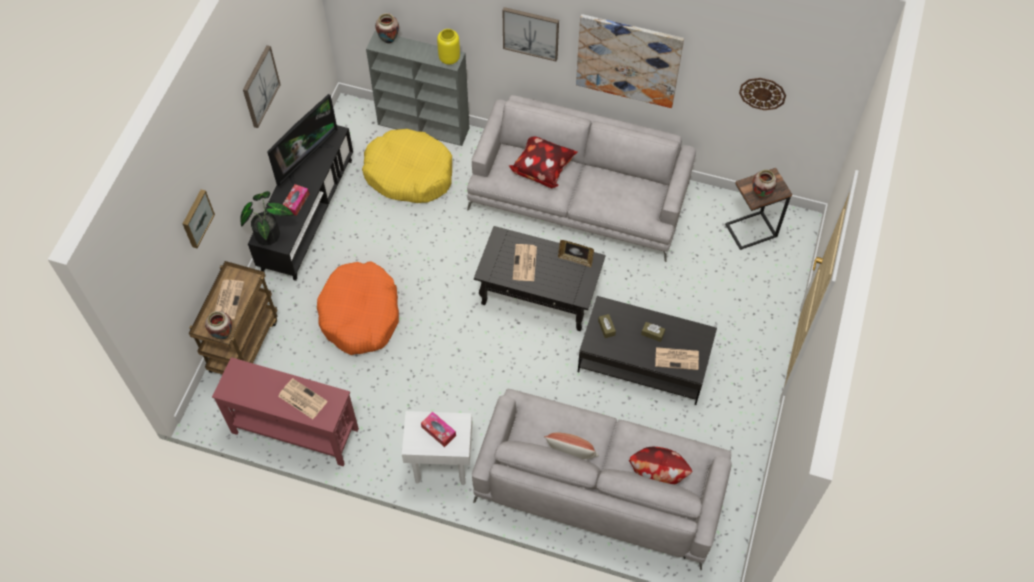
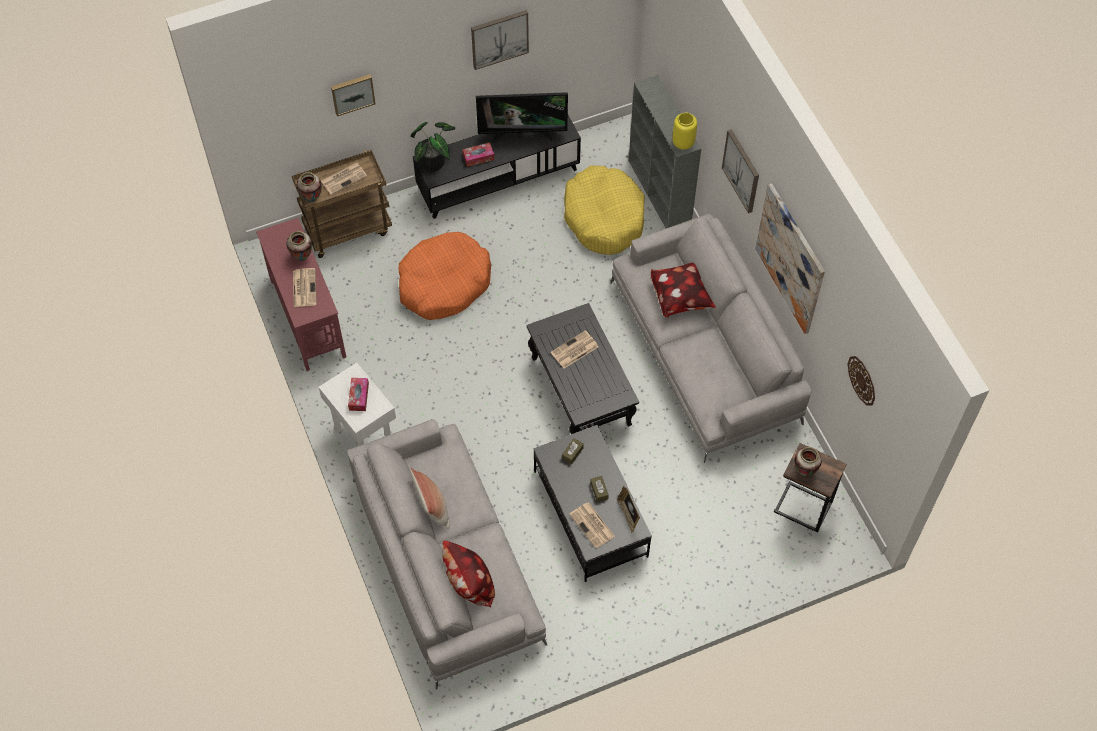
camera: 50 degrees right, 0 degrees up
(388, 40) = (657, 91): vase -> vase (302, 257)
(575, 259) = (613, 383): picture frame -> picture frame (628, 515)

